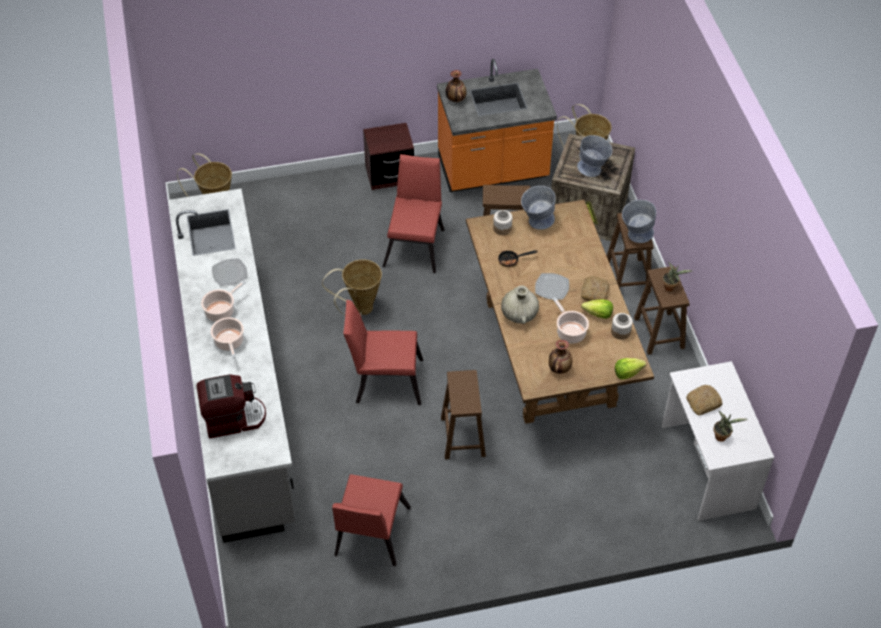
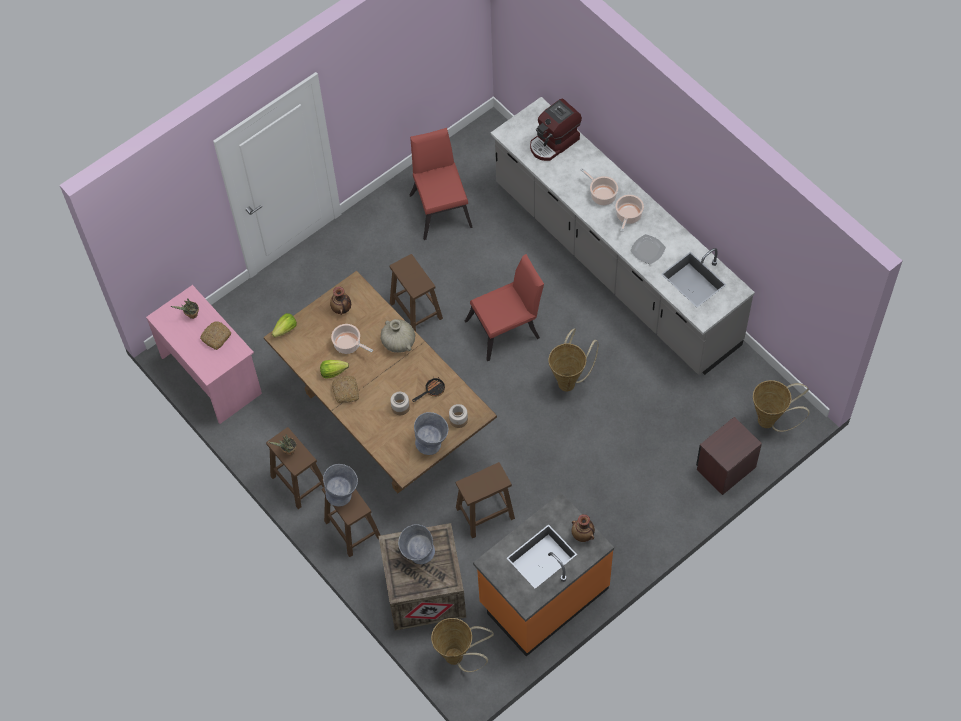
camera: 155 degrees right, 10 degrees up
(389, 175) = (639, 539): brown nightstand -> brown nightstand (725, 468)
(415, 244) = (564, 471): red chair -> none
(551, 287) = (384, 379): plate -> none
(621, 331) = (307, 364): jar -> jar (400, 407)
(706, 467) = (212, 374): white desk -> pink desk

